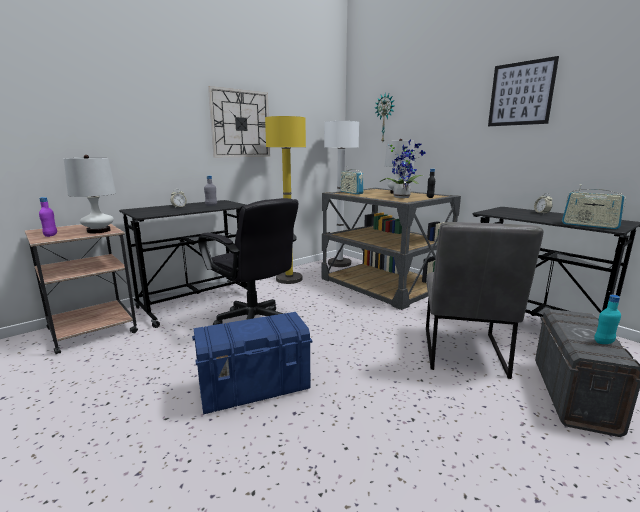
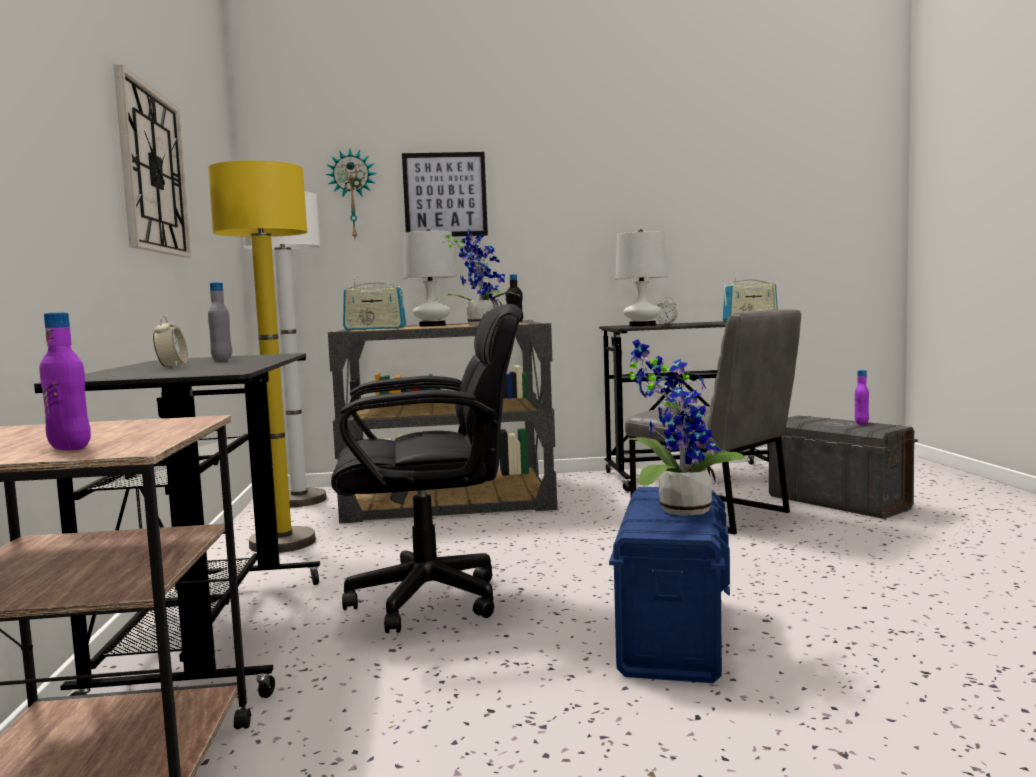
camera: 55 degrees left, 10 degrees down
(98, 231) = (150, 425): white table lamp -> white table lamp (642, 325)
(250, 329) = (678, 510): none -> potted plant
(521, 94) = (593, 171): picture -> picture (445, 195)
(603, 342) = (861, 423): turquoise bottle -> purple bottle

